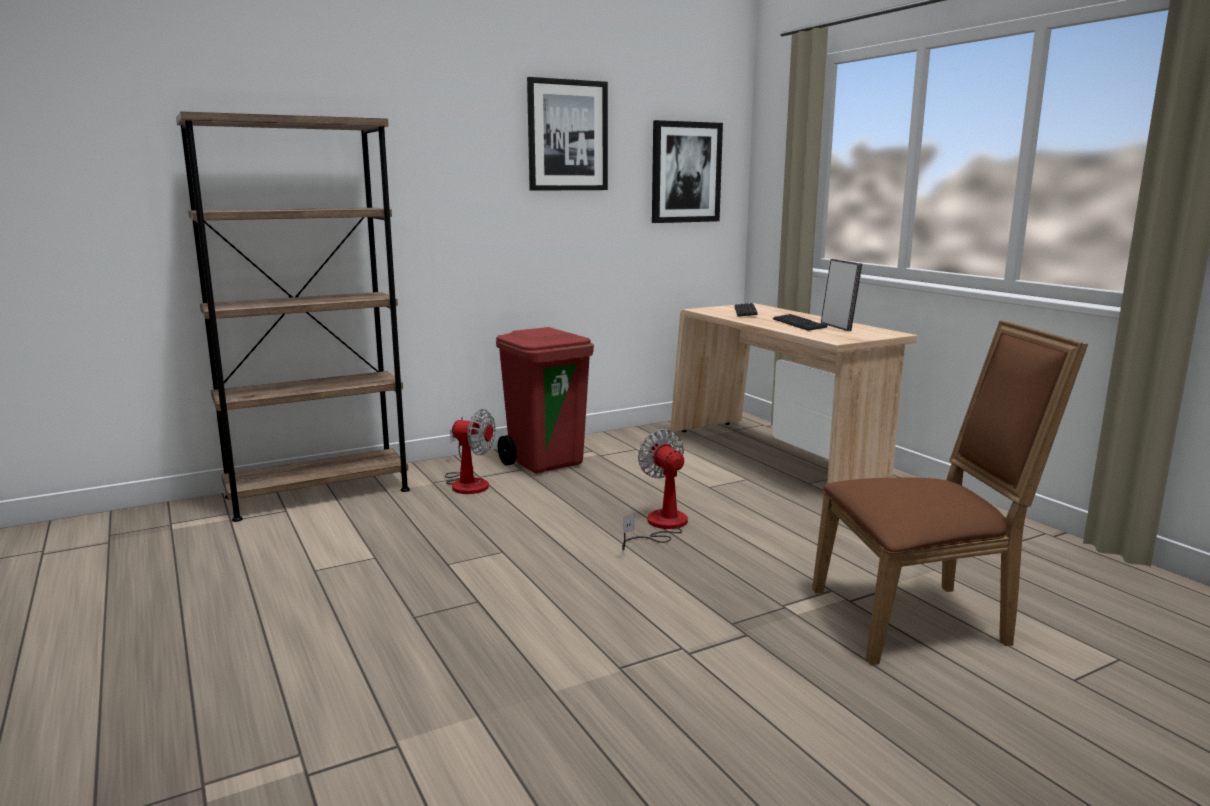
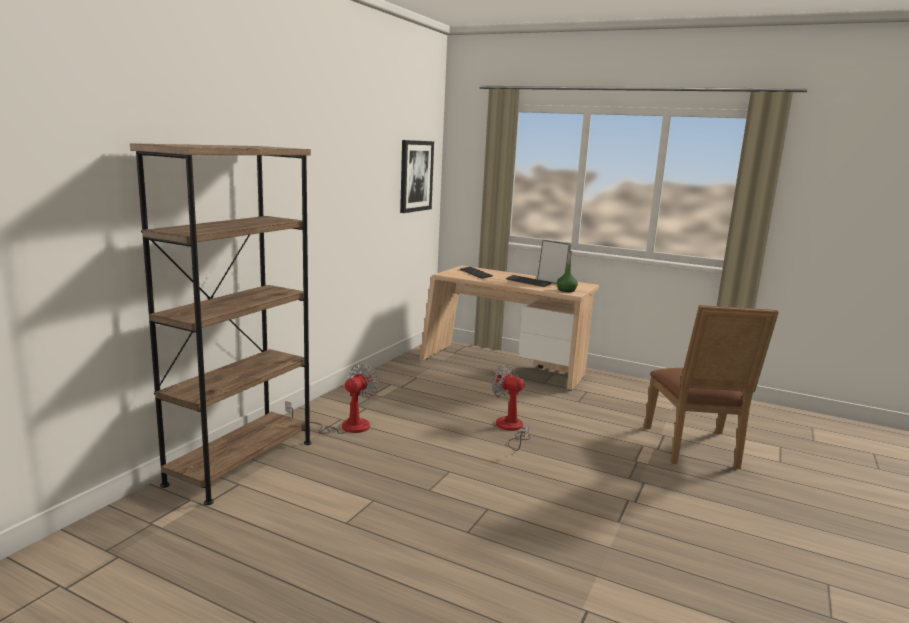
camera: 35 degrees left, 0 degrees up
(468, 482) = (344, 426): fan -> fan turned 45 degrees counterclockwise
(546, 462) = (374, 399): red trash can -> none
(567, 135) = (362, 152): picture -> none
(833, 336) = (566, 290): none -> green bottle
(920, 618) = (695, 449): brown chair -> brown chair turned 135 degrees clockwise

